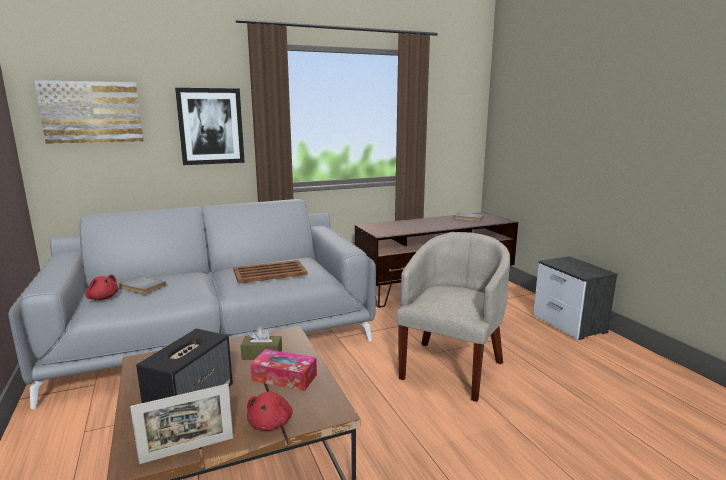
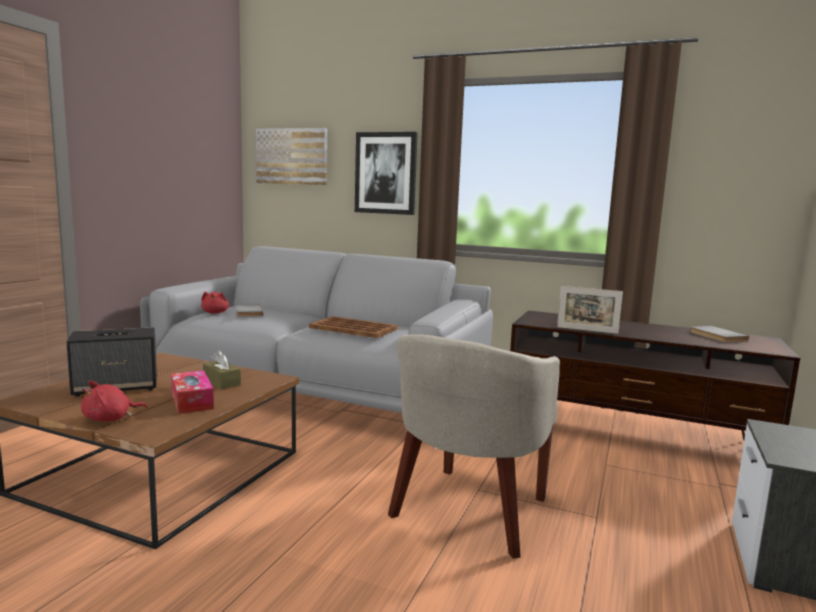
camera: 45 degrees right, 5 degrees down
(187, 450) = (46, 408): picture frame -> picture frame (587, 330)
(451, 367) = (469, 512): beige armchair -> beige armchair turned 135 degrees clockwise

